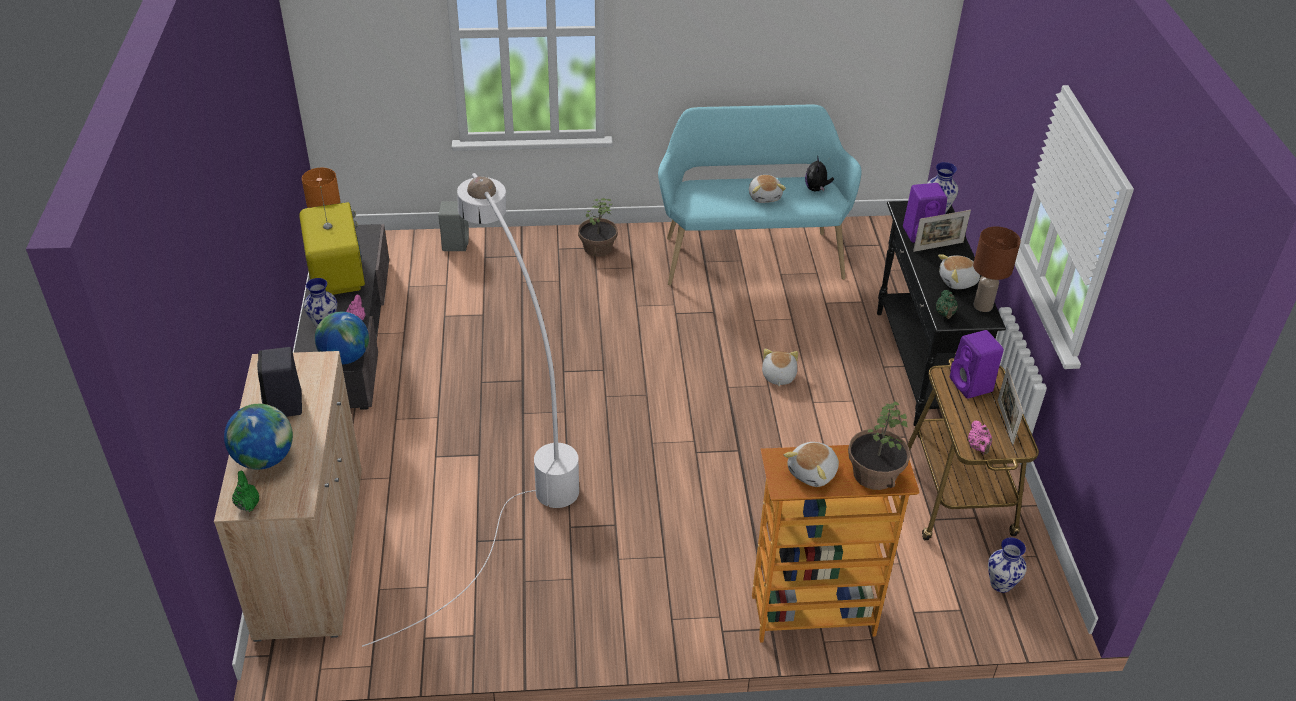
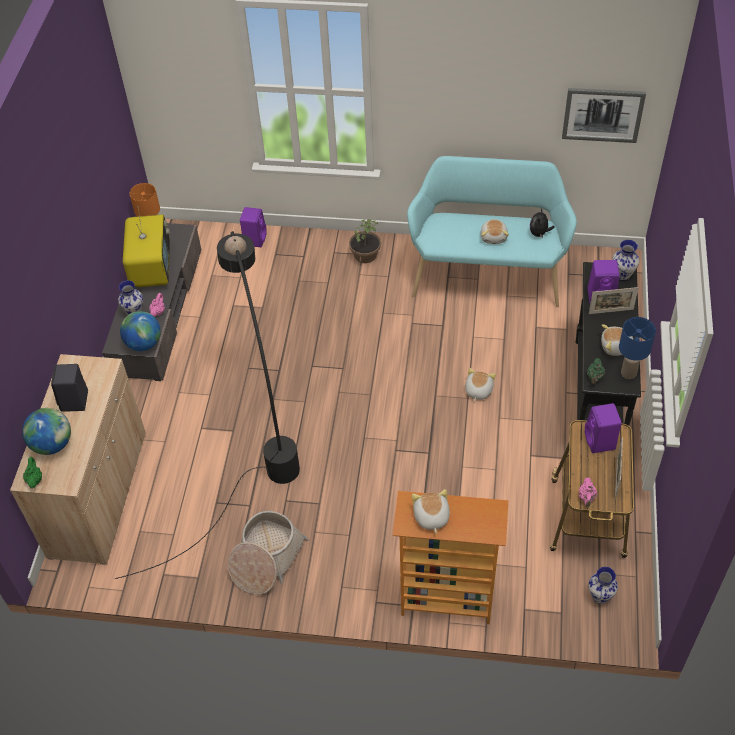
camera: 15 degrees right, 10 degrees up
(455, 243) = (255, 239): grey speaker -> purple speaker
(513, 465) = (256, 443): white floor lamp -> black floor lamp
(562, 600) = (266, 559): none -> basket
(813, 473) = (431, 517): plush toy -> plush toy turned 120 degrees clockwise
(873, 474) = (476, 524): potted plant -> none
(878, 38) = (602, 114): none -> picture
(983, 306) = (629, 373): brown table lamp -> blue table lamp

